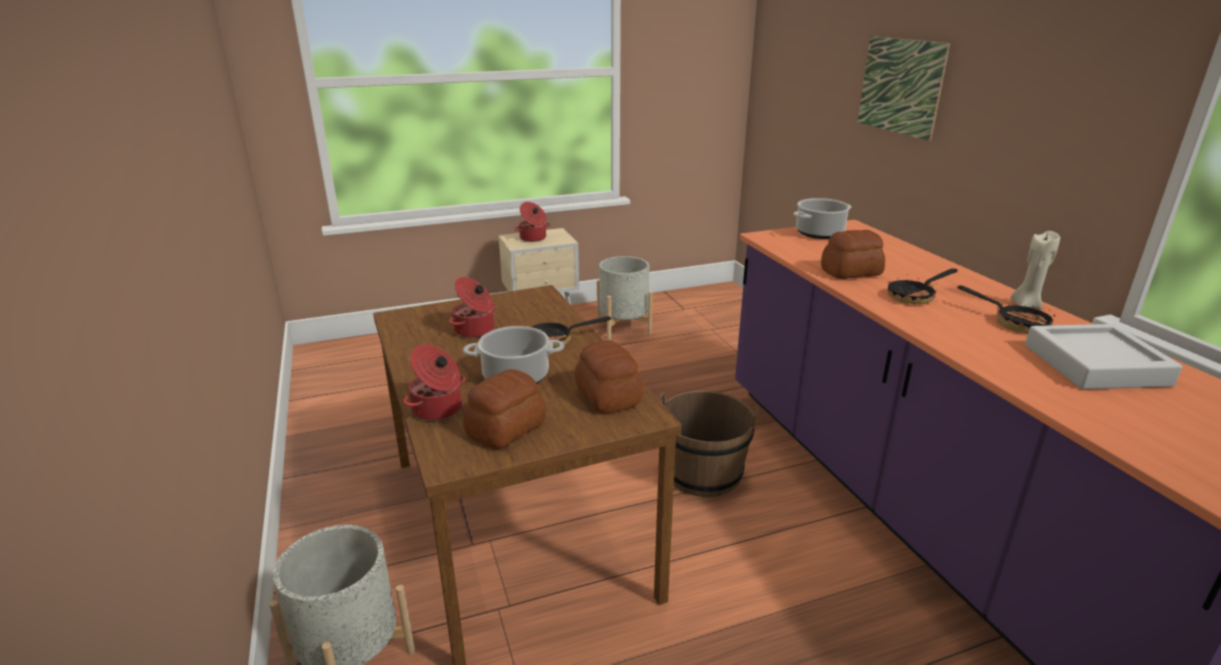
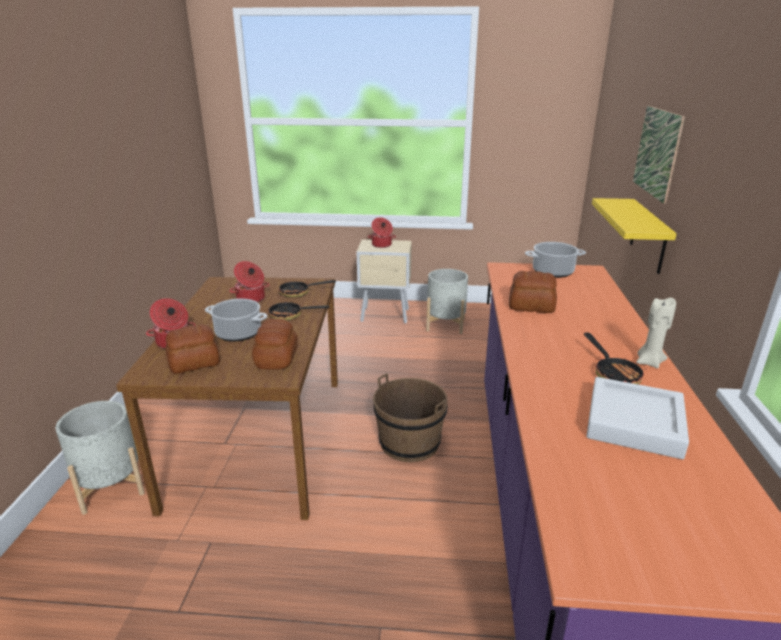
camera: 25 degrees right, 0 degrees up
(902, 179) = (648, 236): none -> yellow shelf
(915, 296) = (557, 335): frying pan -> frying pan (299, 293)

